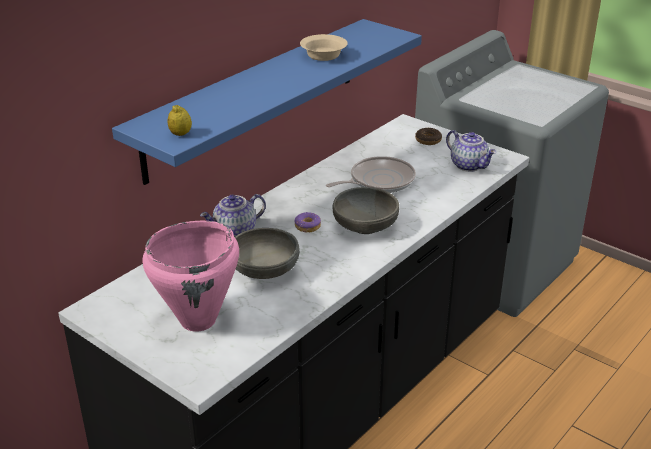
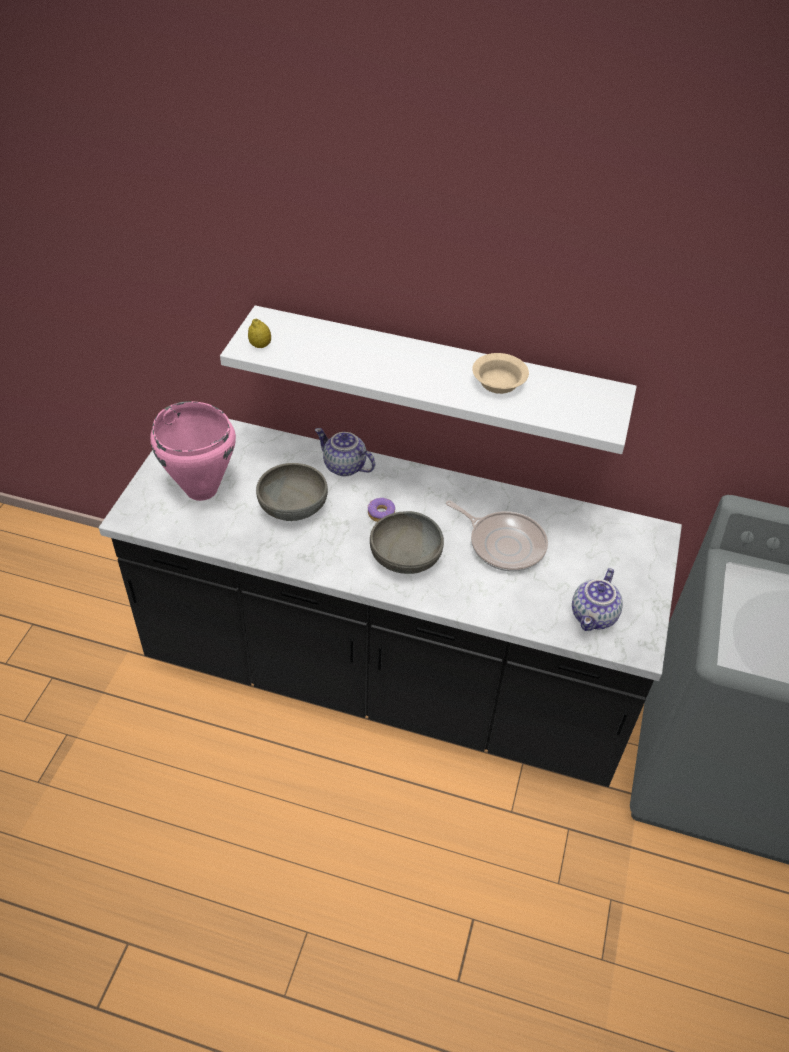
camera: 65 degrees right, 15 degrees up
(255, 97) = (436, 373): blue shelf -> white shelf
(428, 140) = (629, 563): donut -> none

